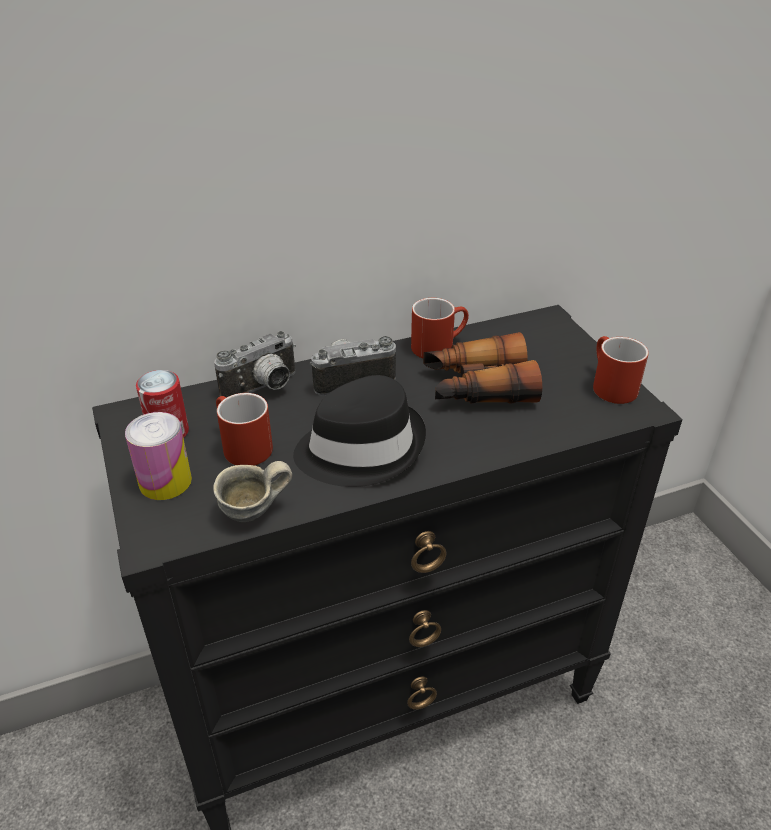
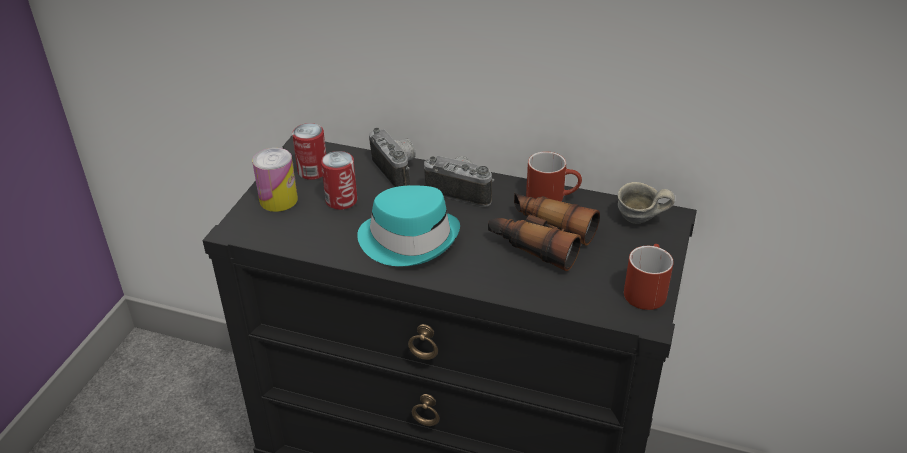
camera: 40 degrees right, 0 degrees up
(240, 446) = (341, 200): red mug -> can
(254, 516) = (300, 245): grey mug -> grey mug (639, 222)
(264, 389) = (398, 171): camera -> camera turned 120 degrees counterclockwise
(360, 448) = (409, 238): black hat -> turquoise hat

